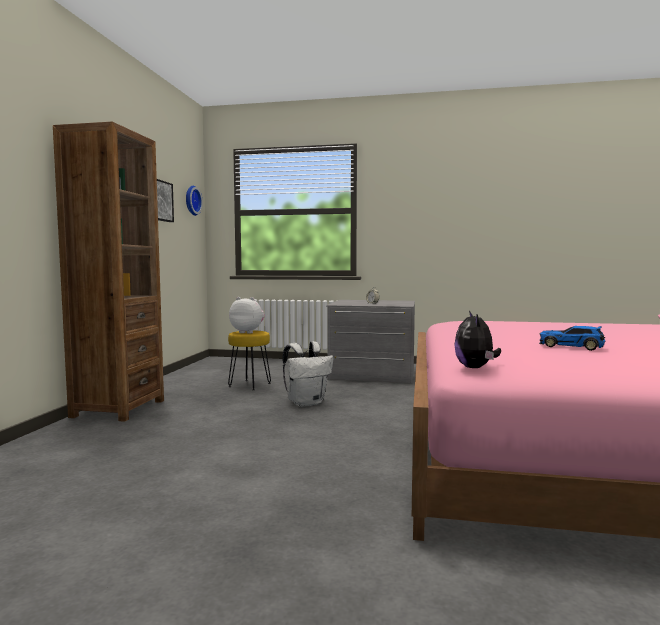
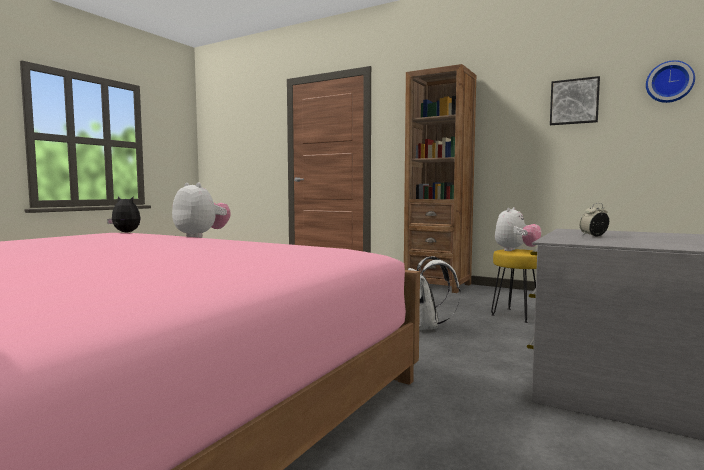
camera: 110 degrees right, 0 degrees up
(443, 345) = (201, 236): none -> plush toy
(572, 347) = (89, 241): toy car -> none

